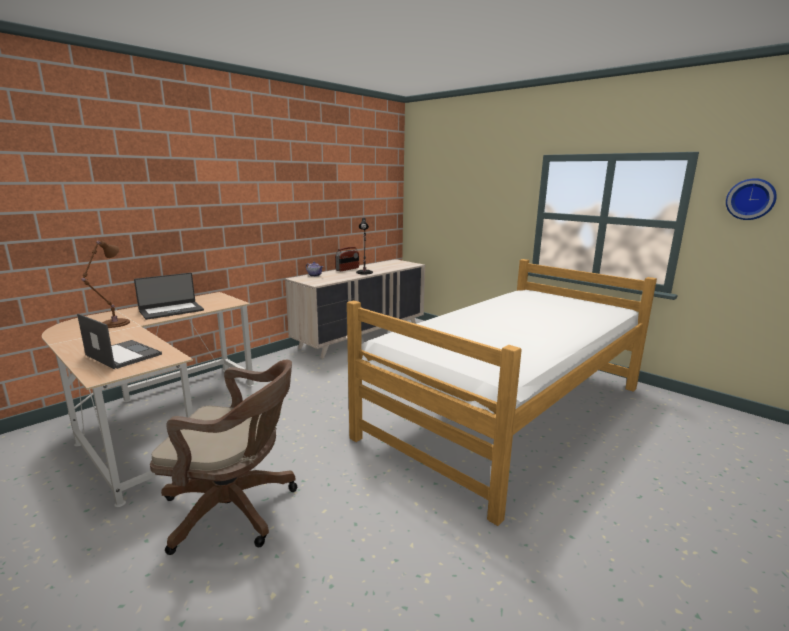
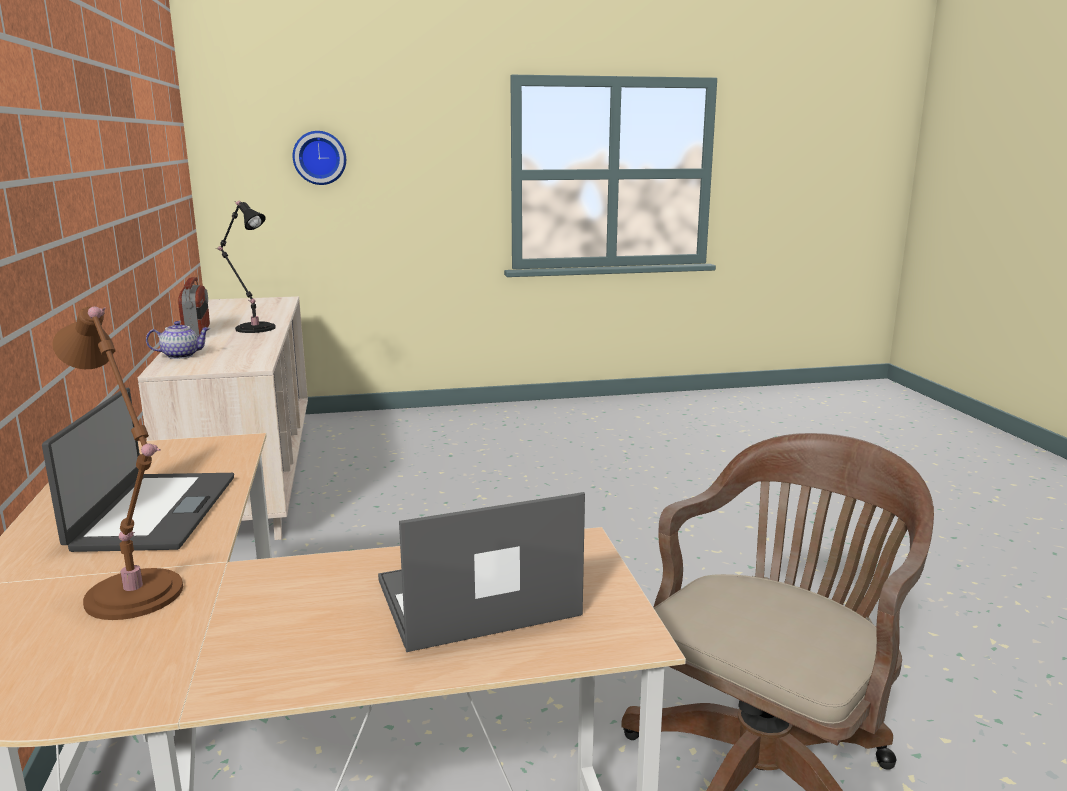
camera: 55 degrees left, 0 degrees up
(509, 411) = (673, 471): bed -> none
(750, 199) = (771, 136): wall clock -> wall clock (319, 157)

